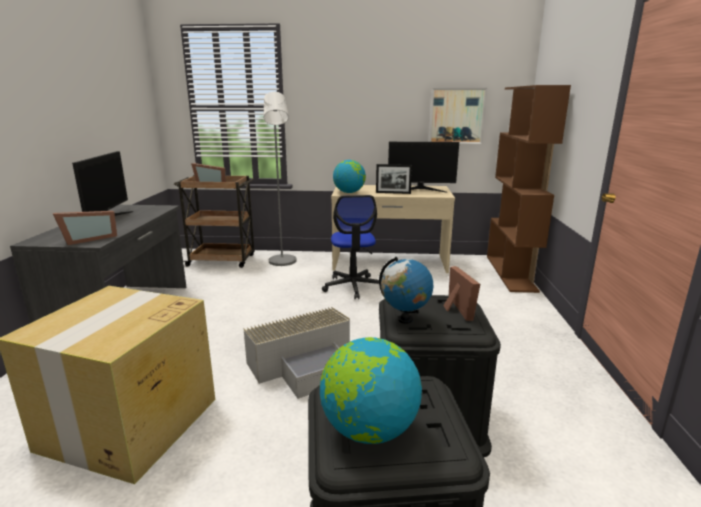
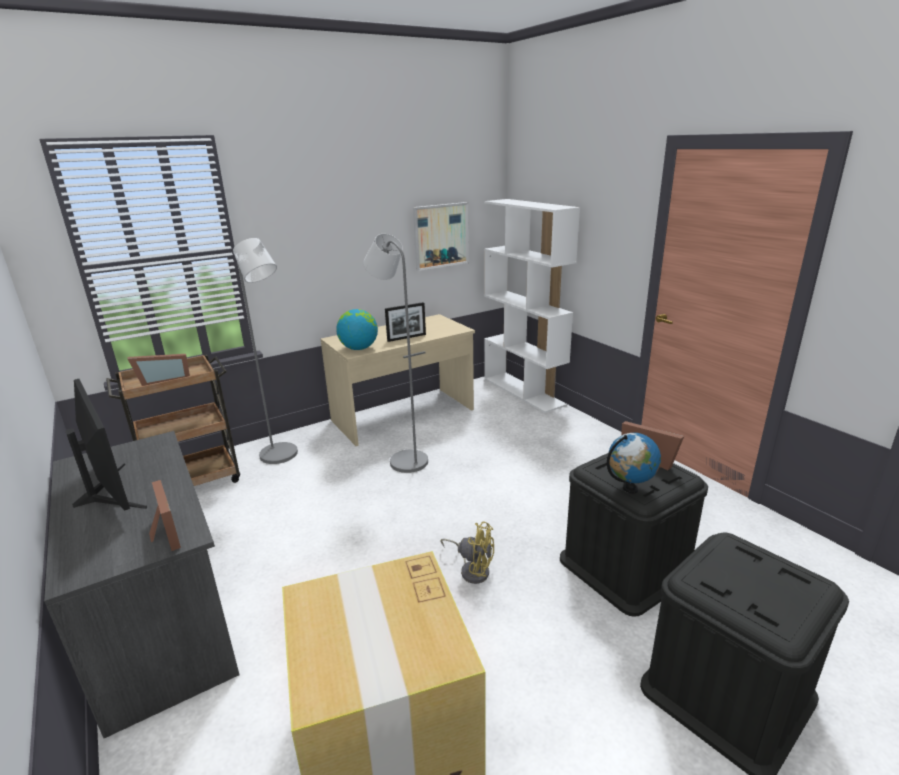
camera: 35 degrees left, 5 degrees up
(88, 239) = (163, 535): picture frame -> picture frame turned 45 degrees counterclockwise
(305, 365) = (472, 569): grey storage box -> yellow fan
(353, 287) = (404, 459): office chair -> grey floor lamp
(369, 430) = (762, 599): globe -> none
(421, 190) = (426, 326): monitor -> none
(511, 273) = (524, 391): brown bookcase -> white bookcase

